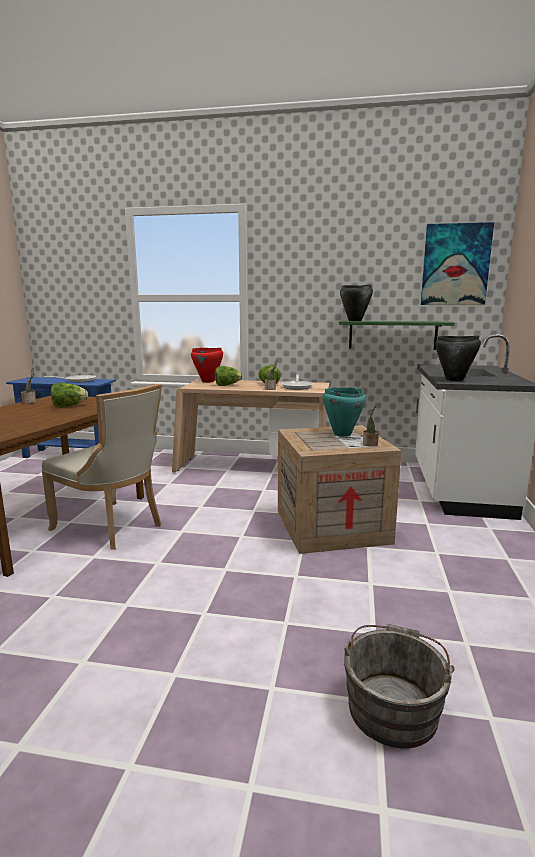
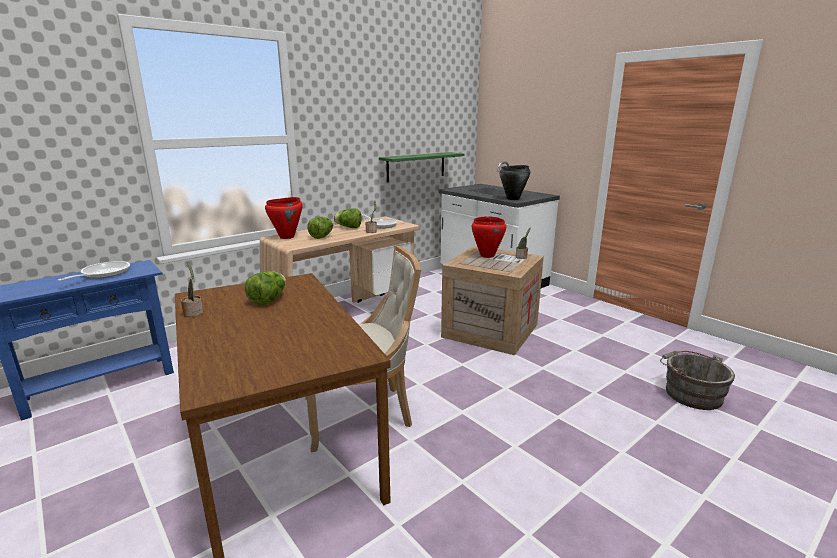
camera: 50 degrees left, 5 degrees up
(341, 434) = (487, 255): turquoise cooking pot -> red cooking pot
(355, 321) = (398, 157): black cooking pot -> none
(455, 265) = (451, 106): picture -> none

